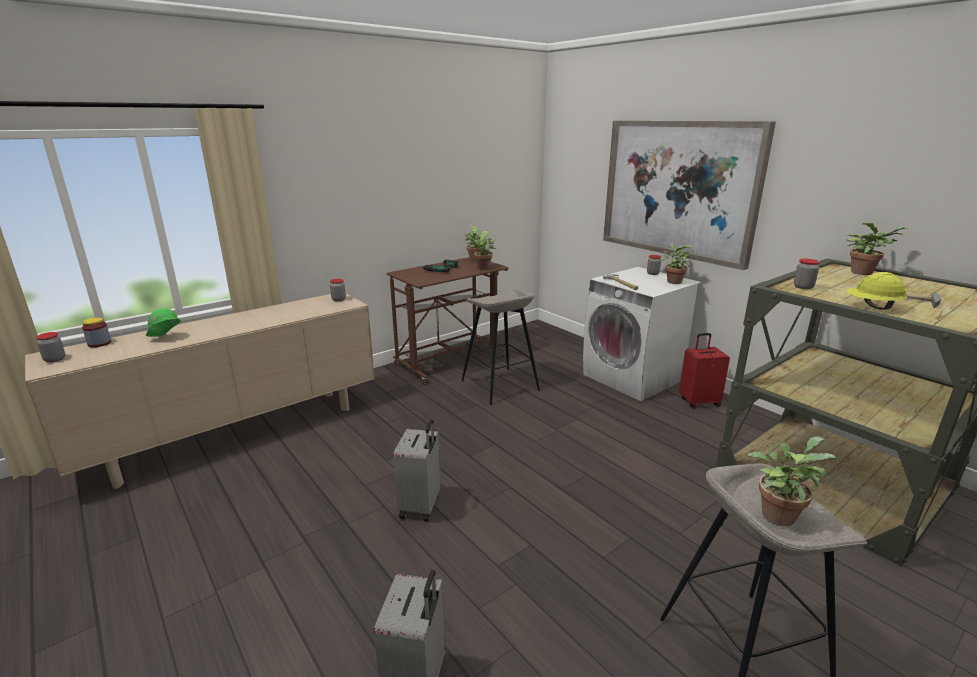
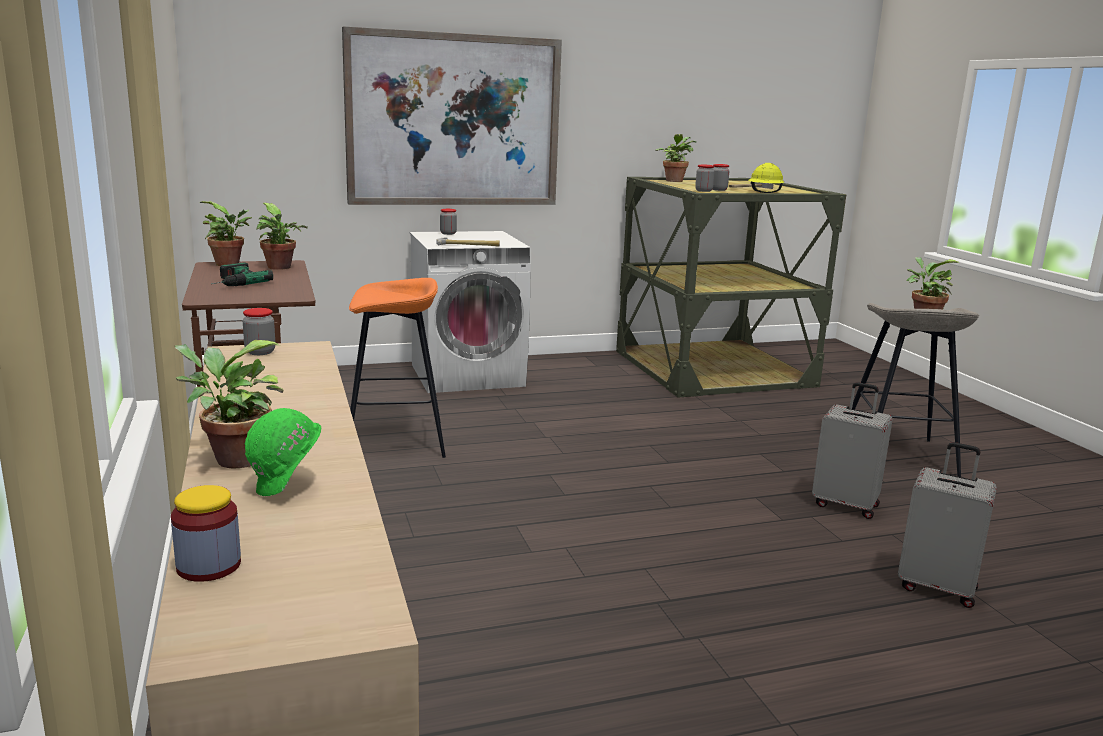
camera: 70 degrees left, 5 degrees down
(55, 359) = (276, 619): jar -> jar (718, 190)
(421, 506) = (658, 543): grey suitcase -> grey suitcase (845, 505)
(499, 385) = (395, 441): grey stool -> orange stool
(673, 281) = (489, 235): potted plant -> potted plant (232, 460)
(698, 402) = (553, 367): red suitcase -> none

